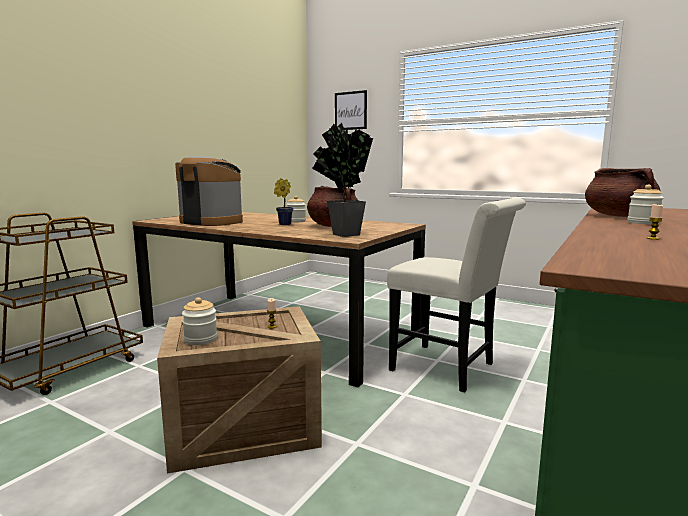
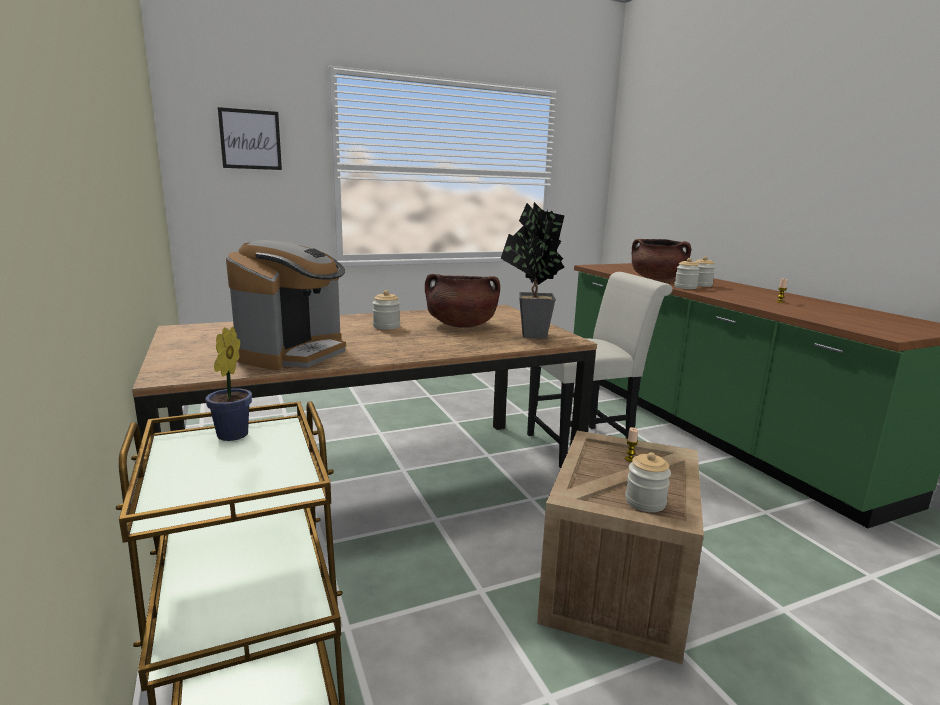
camera: 55 degrees left, 5 degrees up
(212, 222) = (294, 354): coffee machine -> coffee machine turned 135 degrees clockwise
(283, 224) = (404, 335): potted plant -> potted plant (230, 437)
(601, 221) = (685, 287): none -> jar

